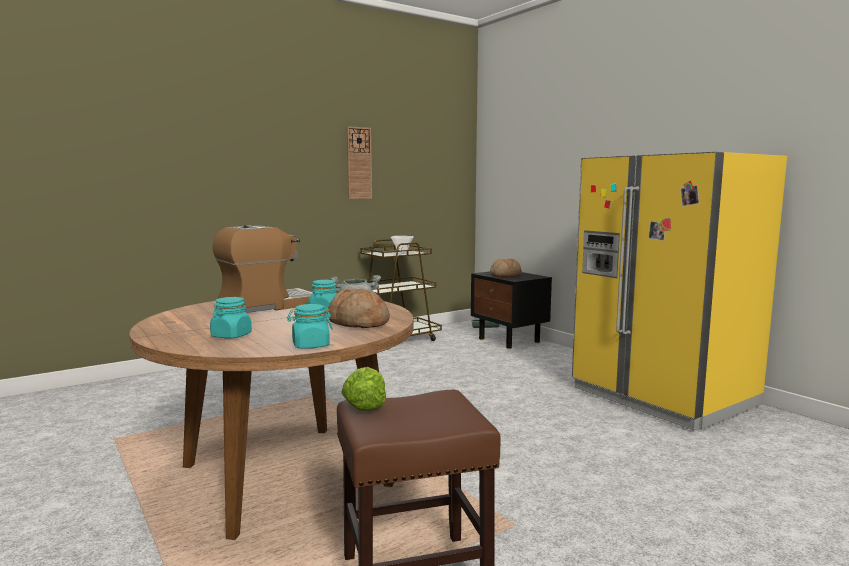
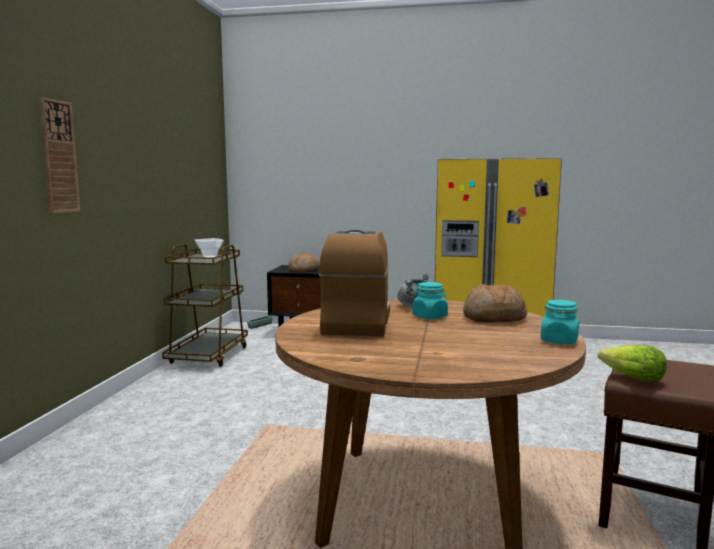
camera: 45 degrees left, 0 degrees up
(231, 336) = (476, 352): turquoise jar -> none
(359, 163) = (153, 155): wall clock -> wall clock (59, 157)

